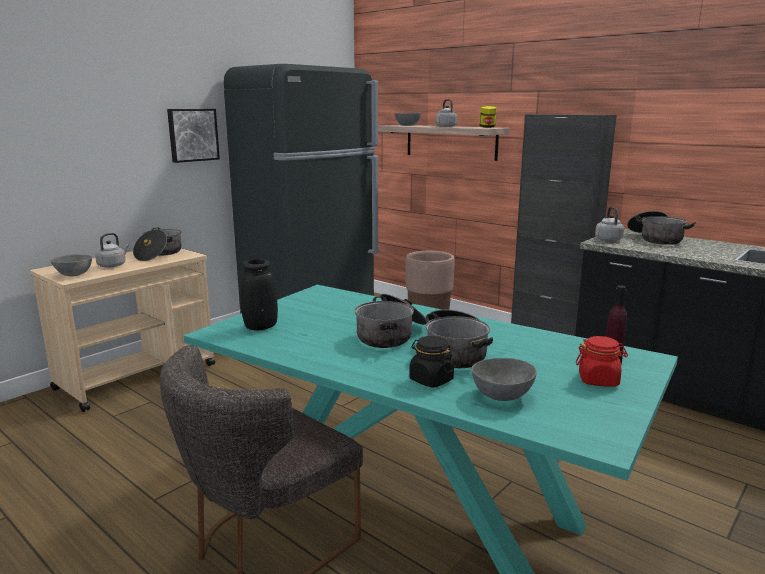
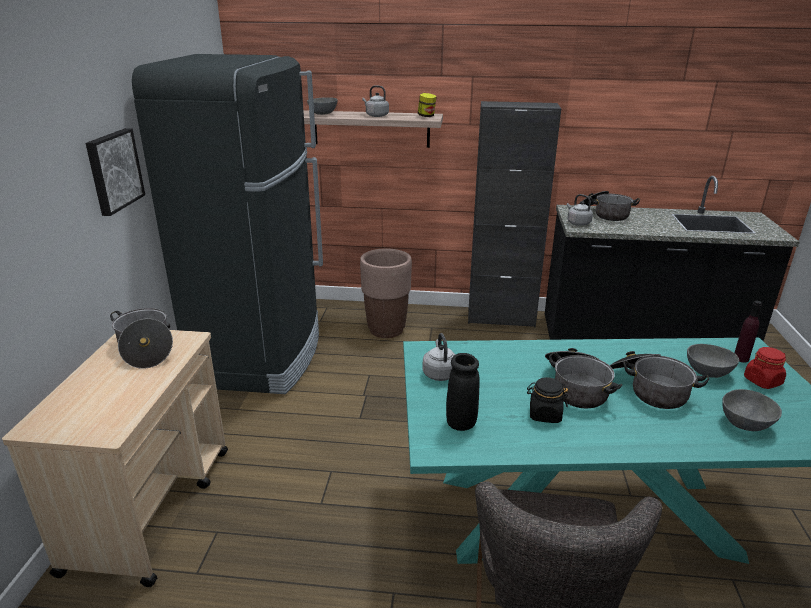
camera: 35 degrees left, 10 degrees up
(73, 275) = (97, 425): grey bowl -> grey bowl (708, 373)
(113, 265) = (120, 388): grey kettle -> grey kettle (439, 373)
(431, 380) = (684, 428): black jar -> black jar (544, 414)

